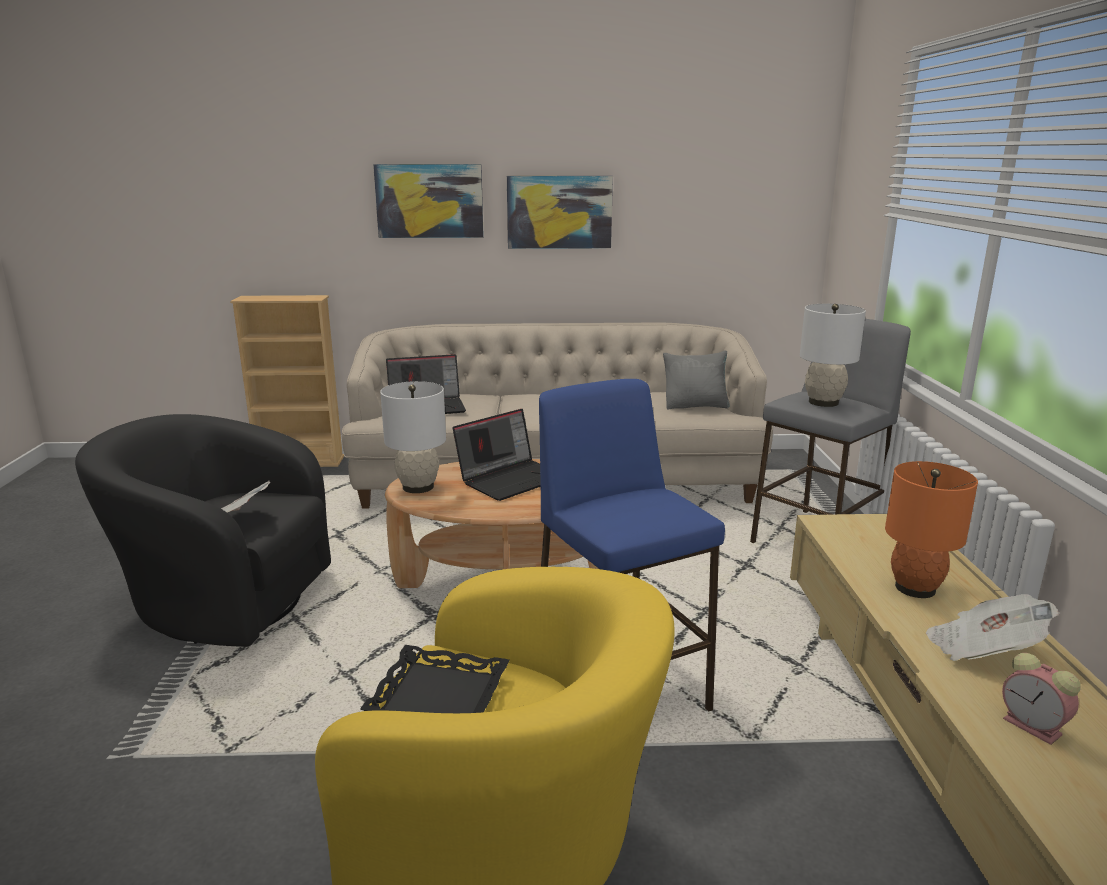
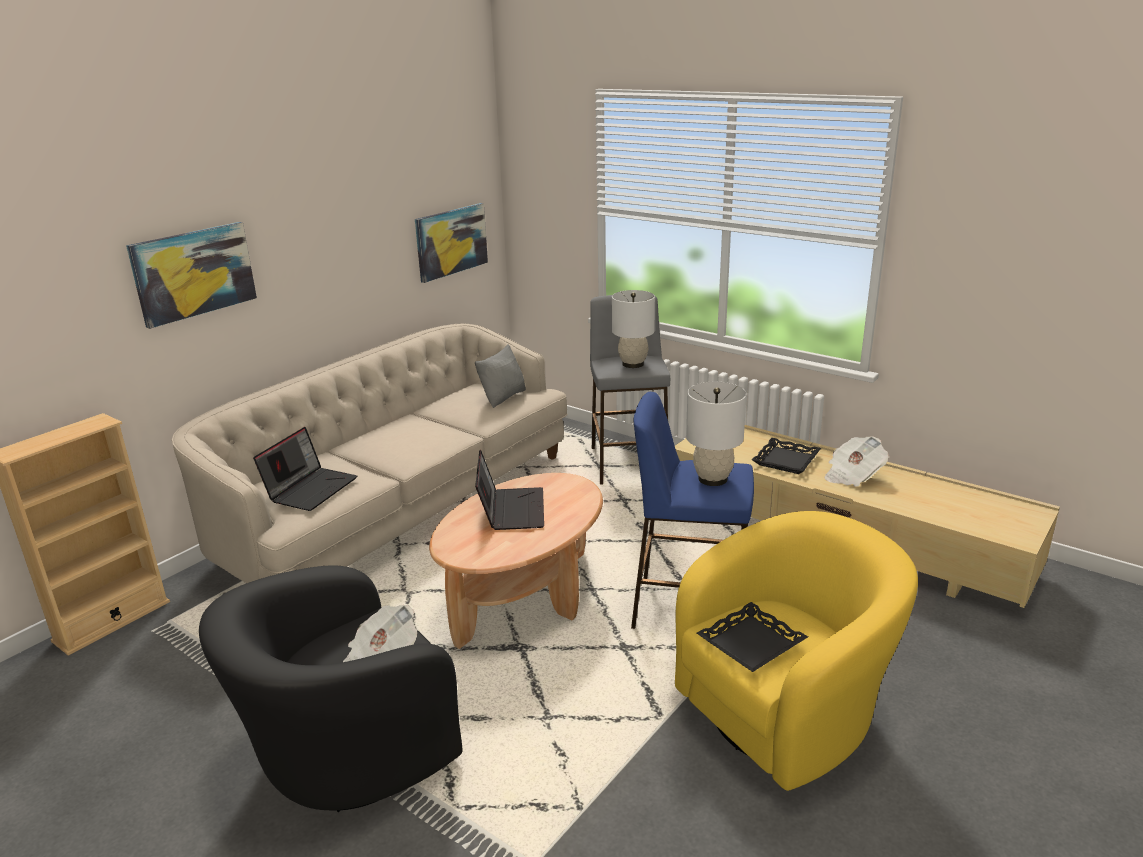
camera: 50 degrees left, 5 degrees up
(418, 487) = (467, 550): white table lamp -> white table lamp (712, 479)
(559, 212) = (316, 254): picture -> picture (451, 241)
(915, 588) = (785, 460): orange table lamp -> black tray
(1034, 727) = (914, 497): alarm clock -> none

